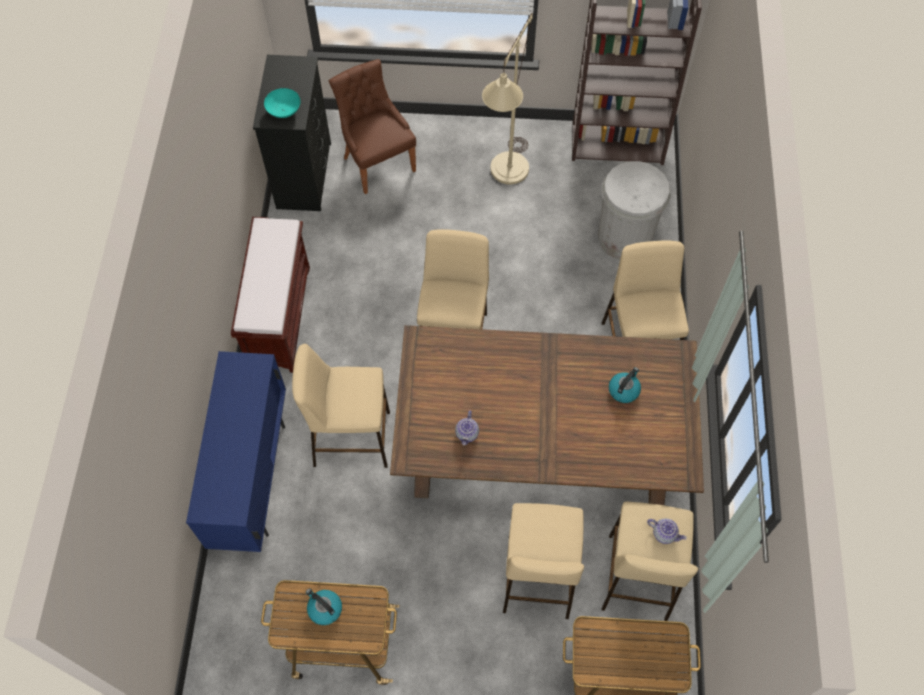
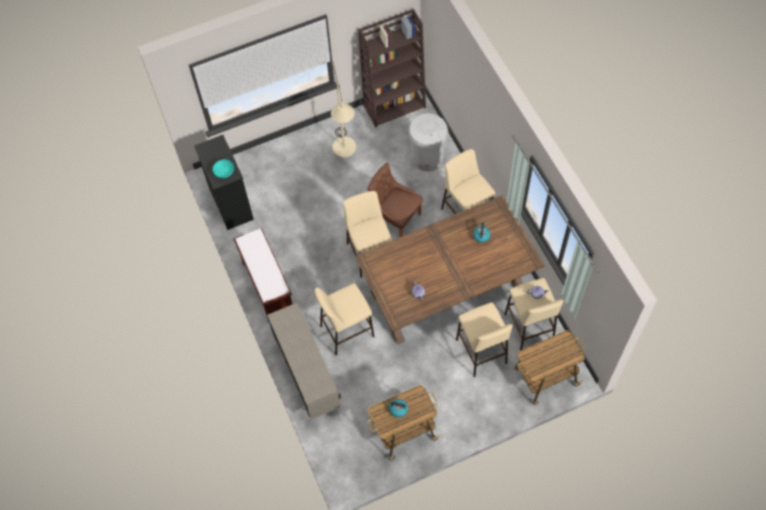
camera: 25 degrees left, 0 degrees up
(253, 478) = (307, 377): blue cabinet -> beige cabinet
(377, 162) = (268, 177): brown chair -> brown chair (395, 219)

